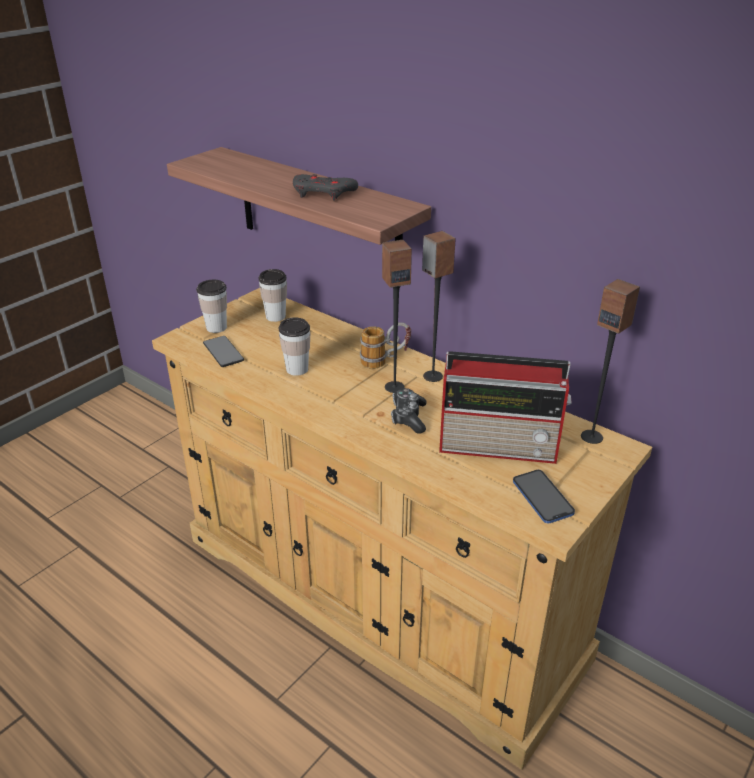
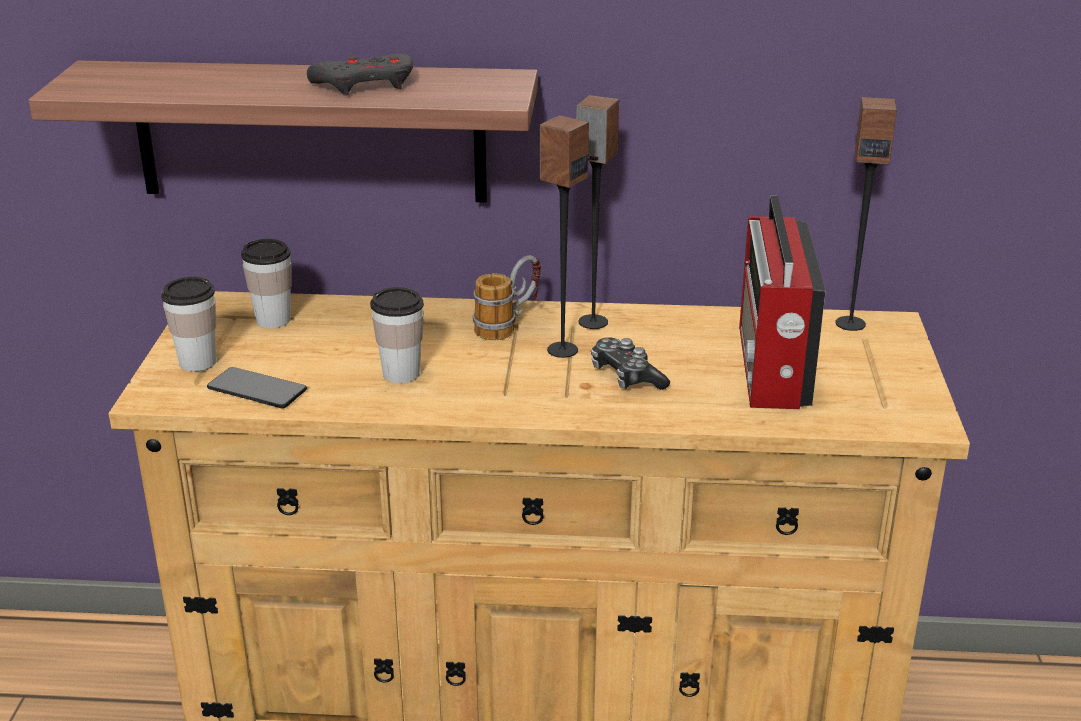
camera: 35 degrees left, 5 degrees down
(500, 446) = (771, 368): radio -> radio turned 120 degrees clockwise
(542, 497) = (880, 402): phone -> none

